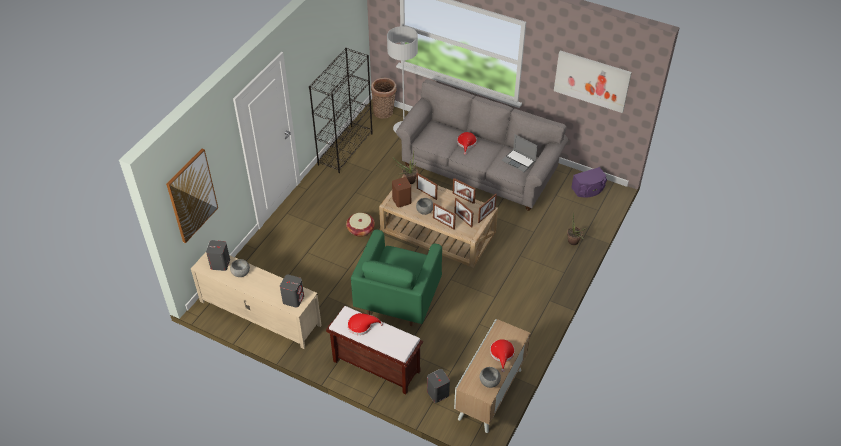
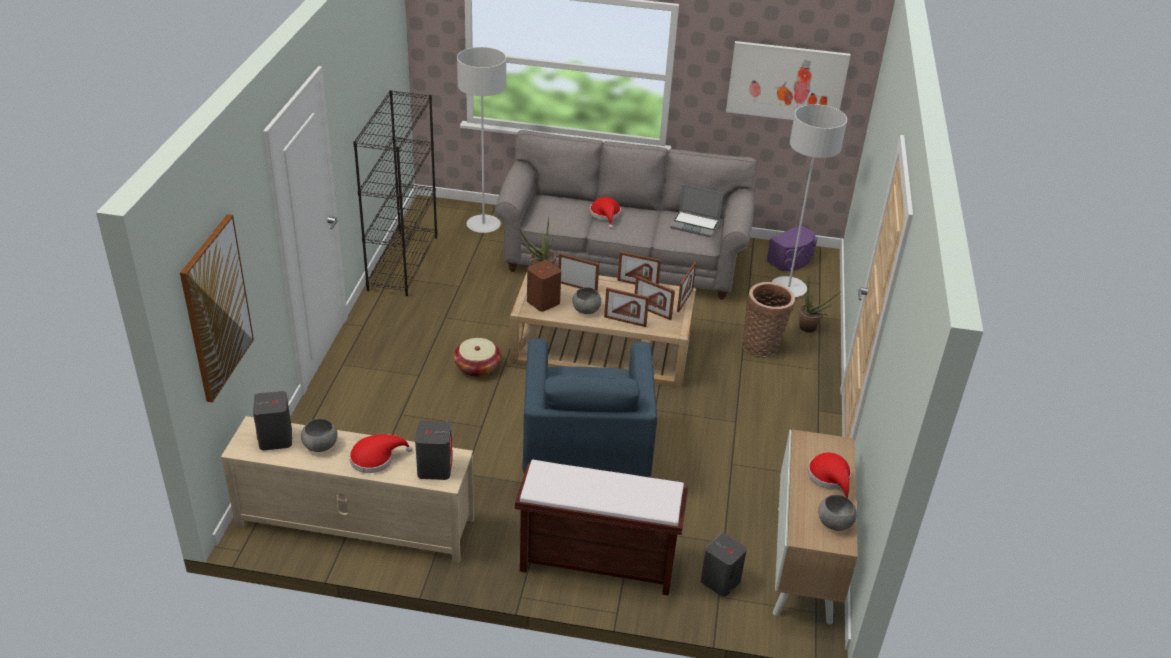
camera: 20 degrees left, 10 degrees down
(362, 325) = (577, 483): red hat -> red hat (375, 458)
(384, 112) = (443, 209): basket -> basket (762, 346)
(398, 298) = (585, 453): green armchair -> blue armchair
(575, 210) = (788, 288): none -> grey floor lamp

